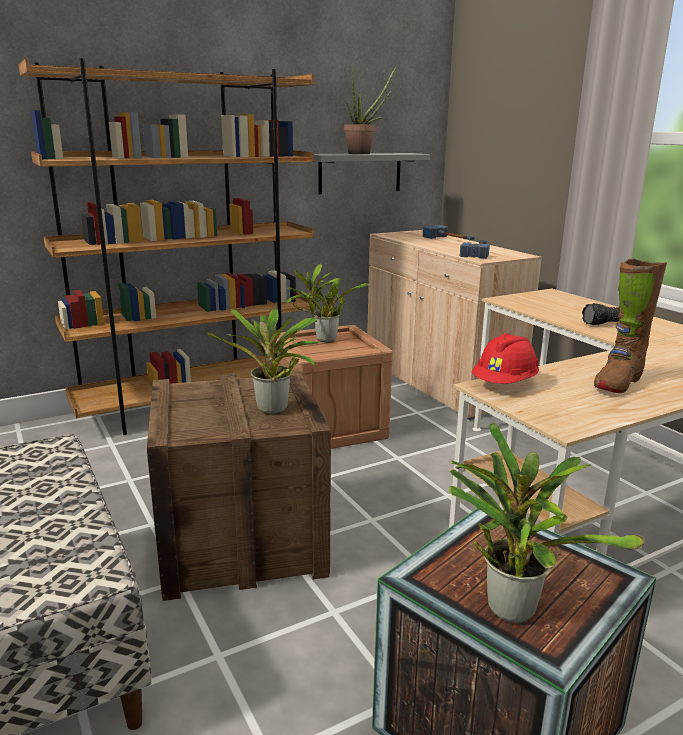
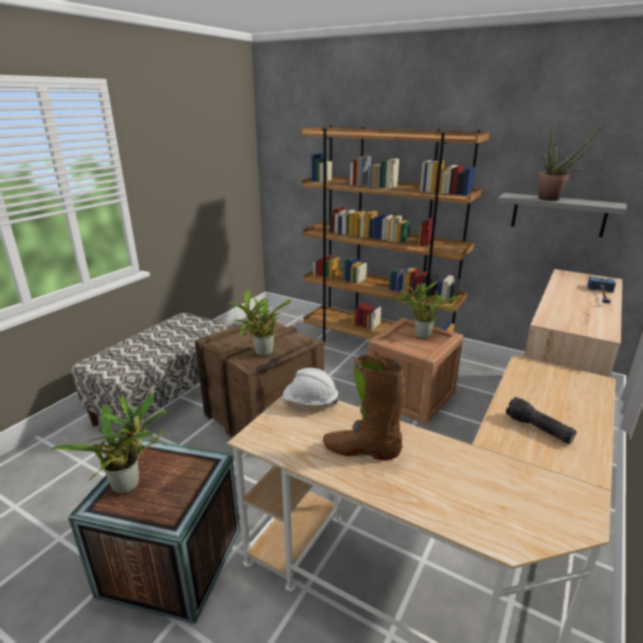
camera: 60 degrees right, 5 degrees up
(477, 252) = (573, 315): hammer -> none
(504, 384) = (310, 402): red hard hat -> white hard hat

